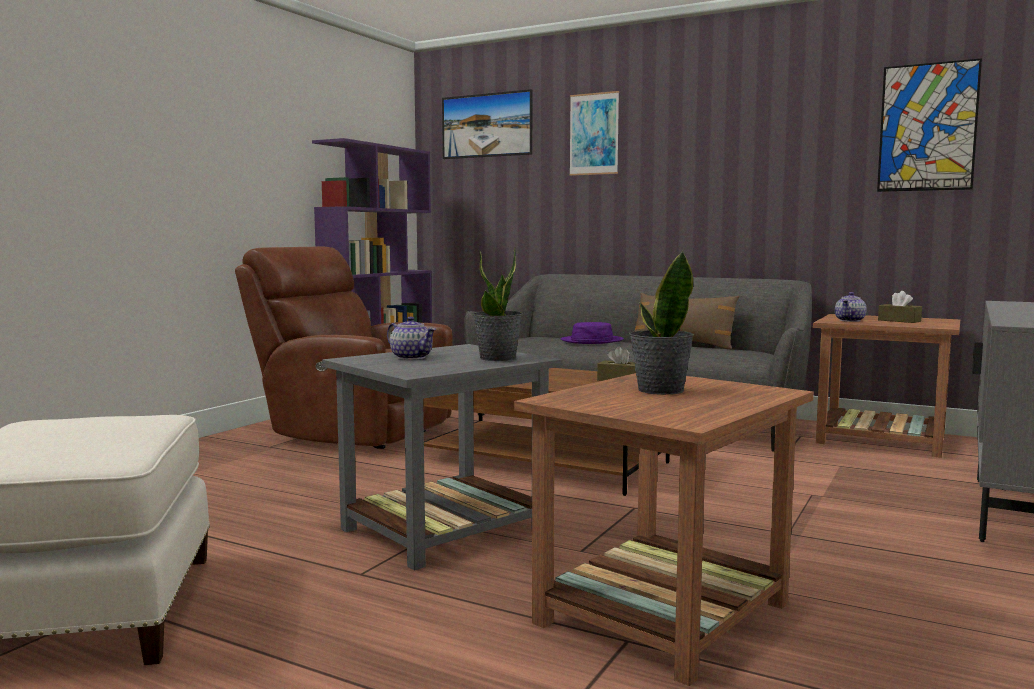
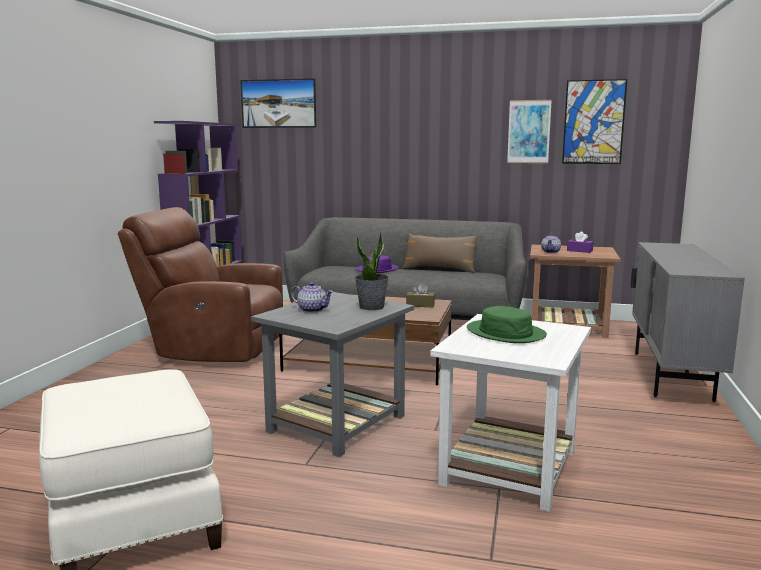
camera: 15 degrees left, 5 degrees up
(594, 134) = (364, 114): picture -> picture (529, 131)
(659, 390) = (506, 333): potted plant -> green hat
(661, 614) = (508, 468): brown side table -> white side table
(899, 321) = (579, 251): brown tissue box -> purple tissue box

